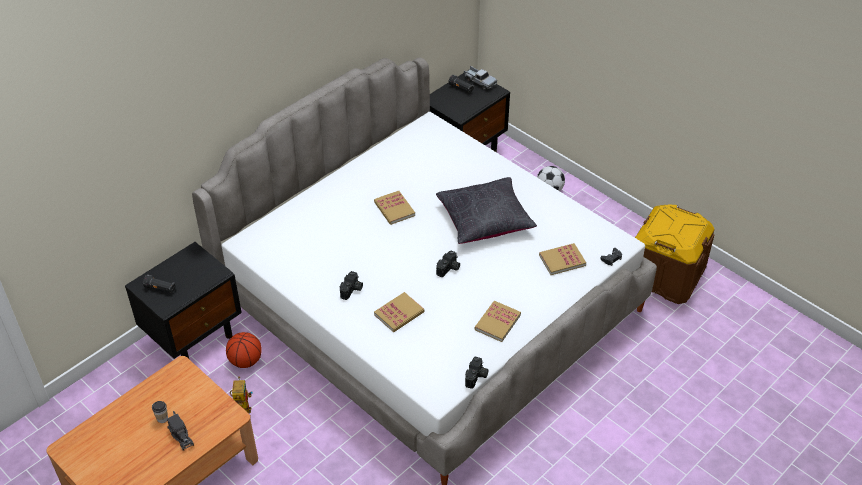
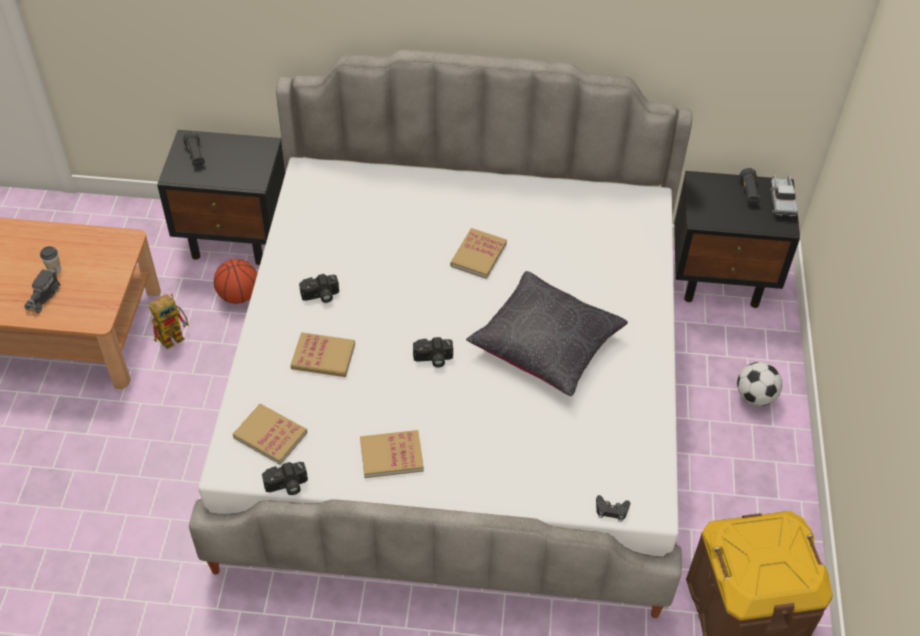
camera: 50 degrees right, 5 degrees up
(562, 260) = (555, 460): book -> book (270, 435)

